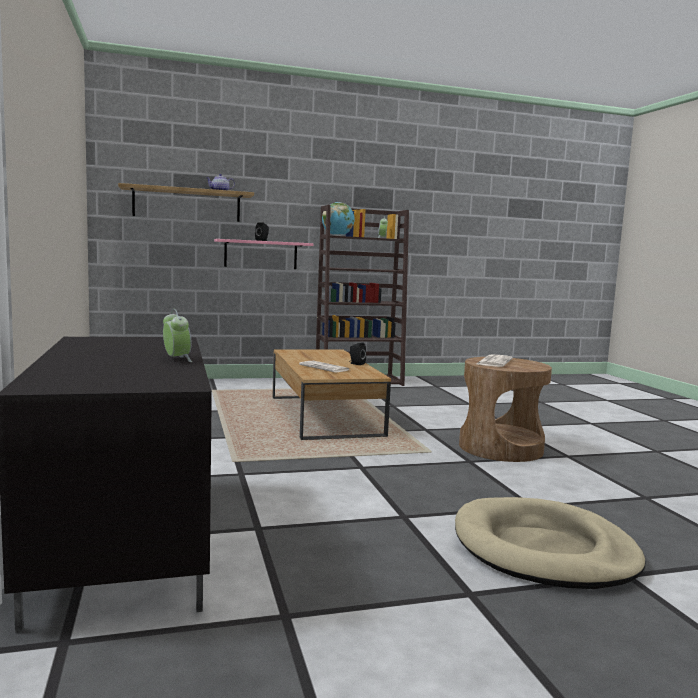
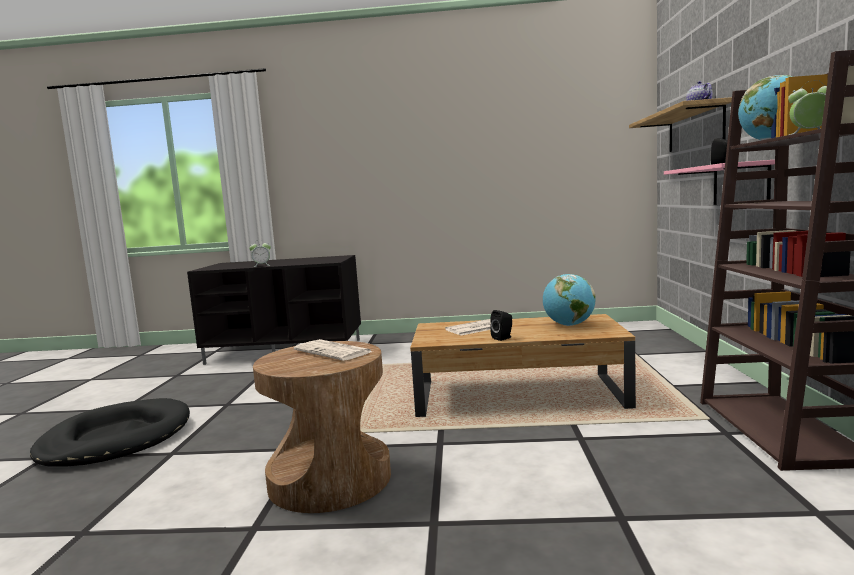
camera: 110 degrees right, 0 degrees up
(314, 354) = (569, 325): none -> globe
(544, 550) = (116, 438): beige dog bed -> black dog bed

